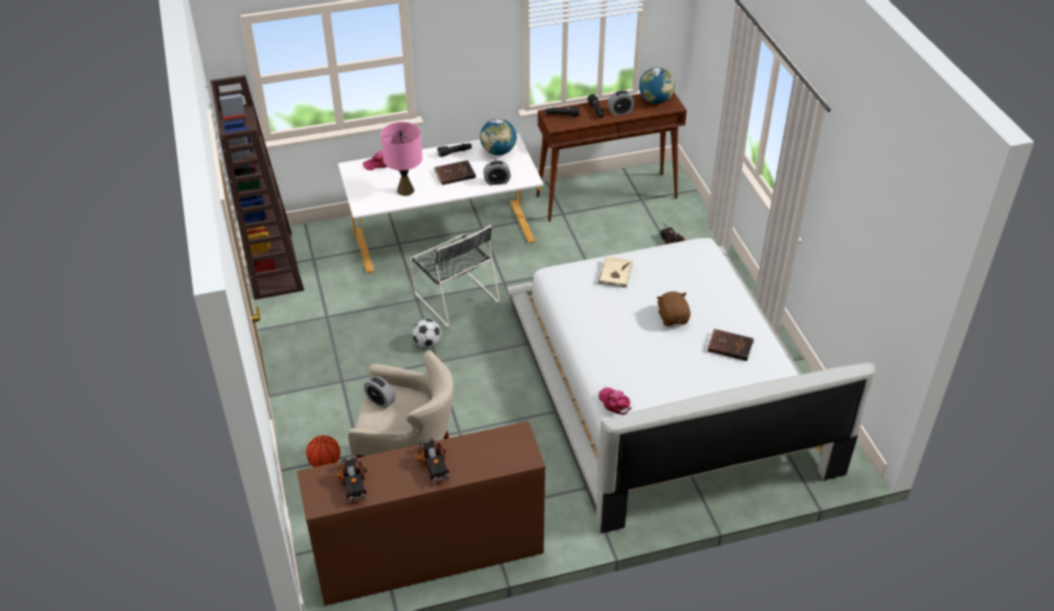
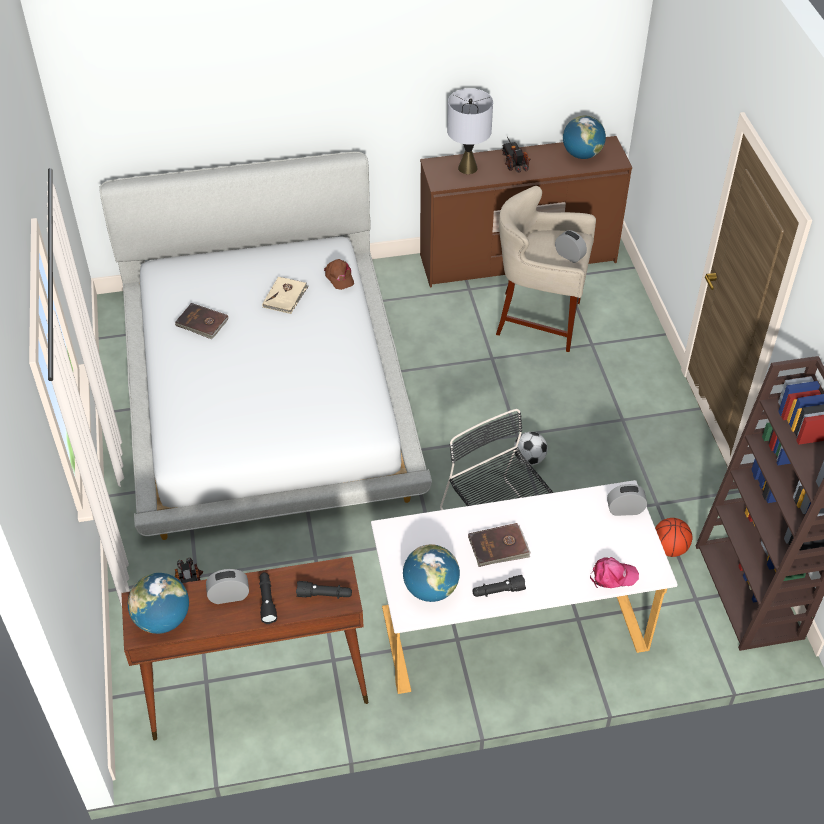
camera: 175 degrees left, 5 degrees up
(325, 463) = (623, 337): basketball -> basketball (669, 548)
(353, 485) = (581, 154): toy truck -> globe
(405, 190) = (568, 520): pink table lamp -> none
(489, 456) = (468, 168): none -> grey table lamp
(497, 182) = (437, 527): alarm clock -> alarm clock (625, 510)
(614, 402) = (339, 277): pink cap -> brown cap
(615, 274) = (300, 418): beige book -> beige book (285, 297)
(673, 318) = (251, 357): brown plush toy -> none

